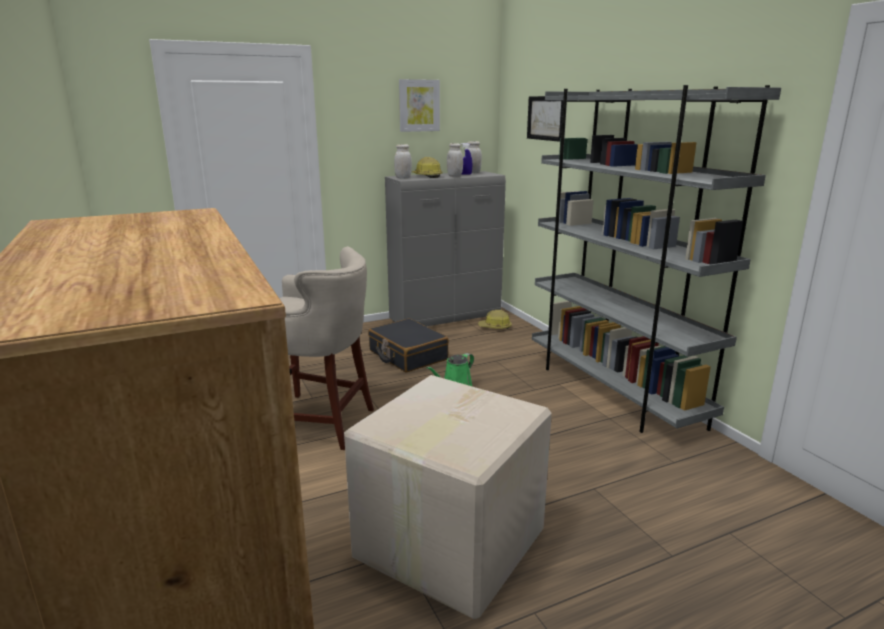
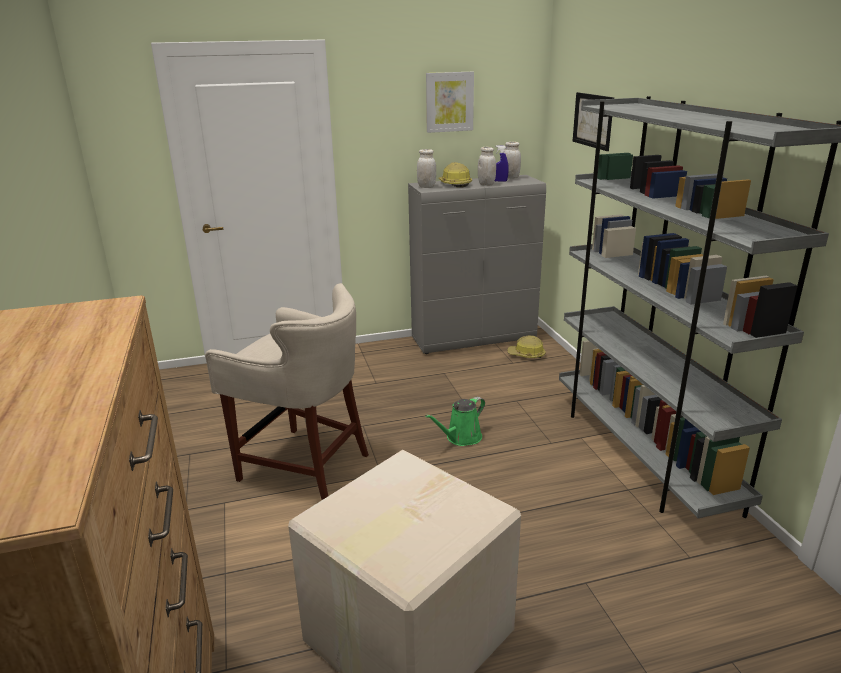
camera: 10 degrees right, 5 degrees up
(407, 355) = (420, 387): black suitcase -> none

